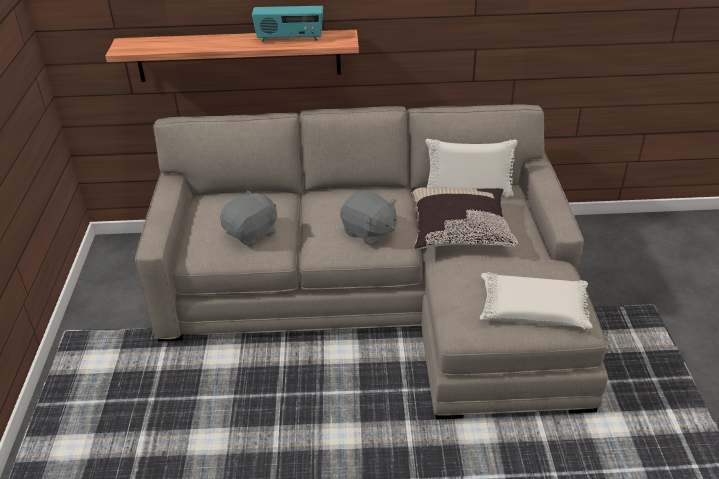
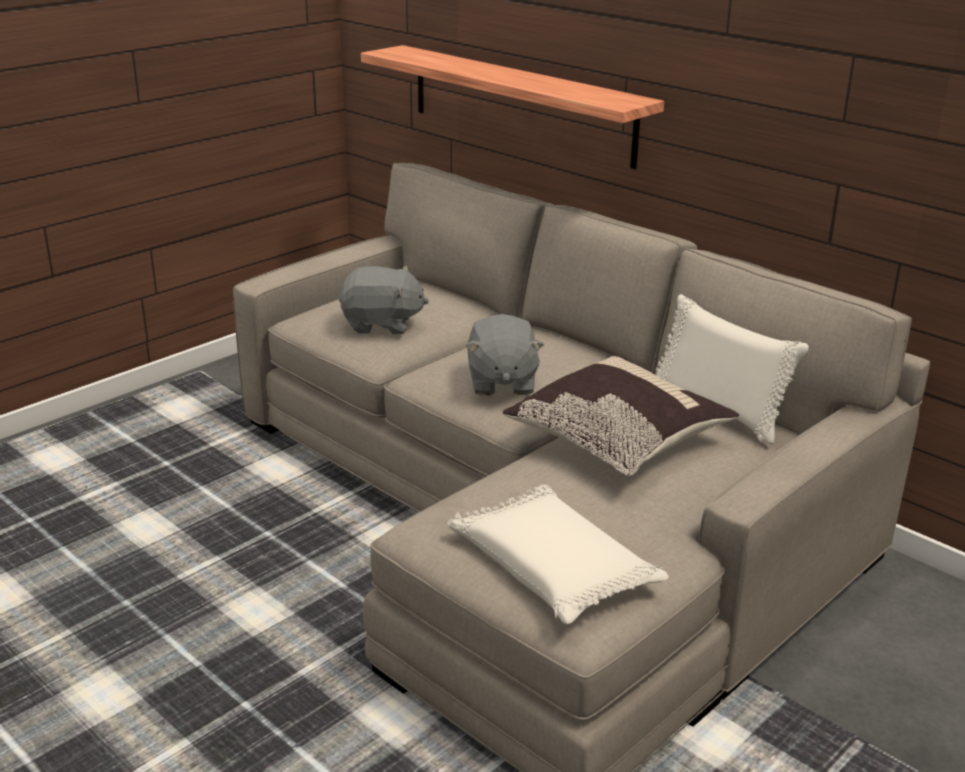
camera: 45 degrees right, 10 degrees down
(289, 39) = (562, 87): radio -> none

